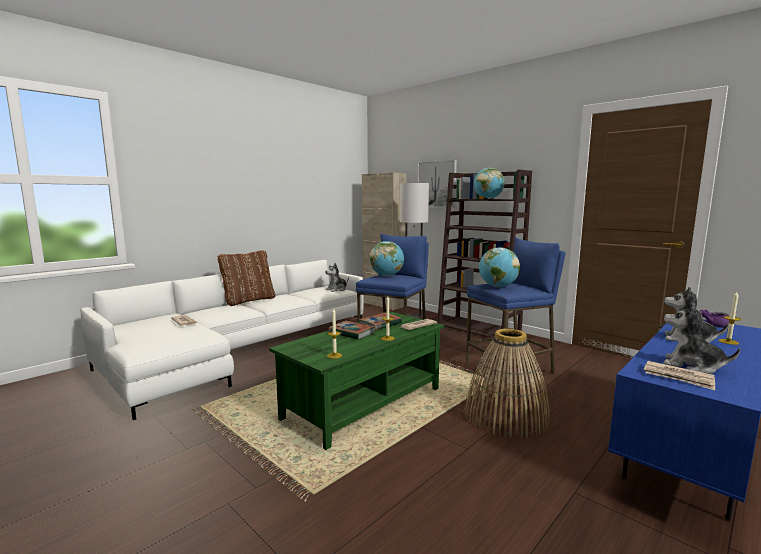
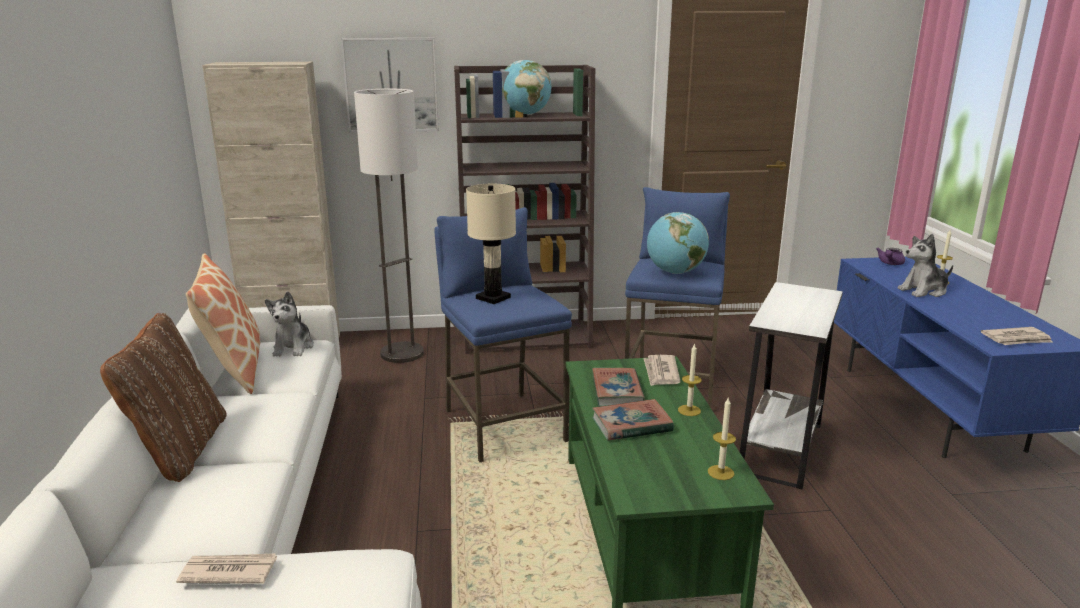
camera: 50 degrees left, 10 degrees up
(308, 289) = (234, 369): none -> pillow
(386, 276) = (493, 298): globe -> beige table lamp
(506, 415) = (780, 448): basket -> white side table
(692, 366) = (992, 322): plush toy -> none

